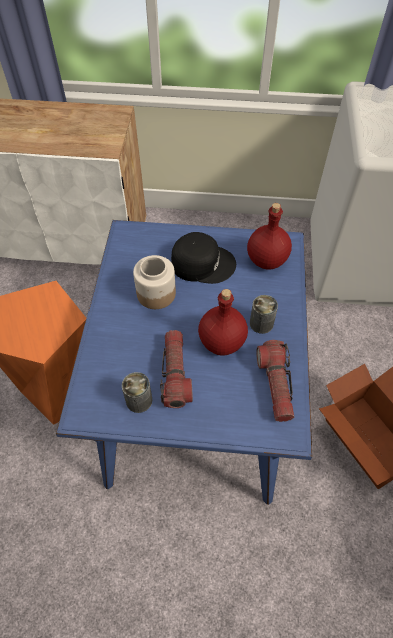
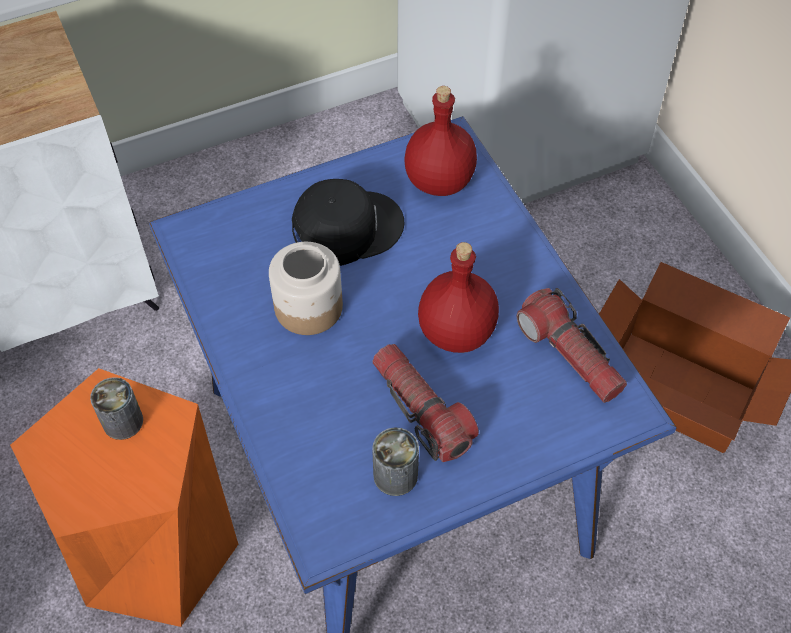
camera: 30 degrees left, 0 degrees up
(261, 323) = (493, 278): can -> can (123, 421)

